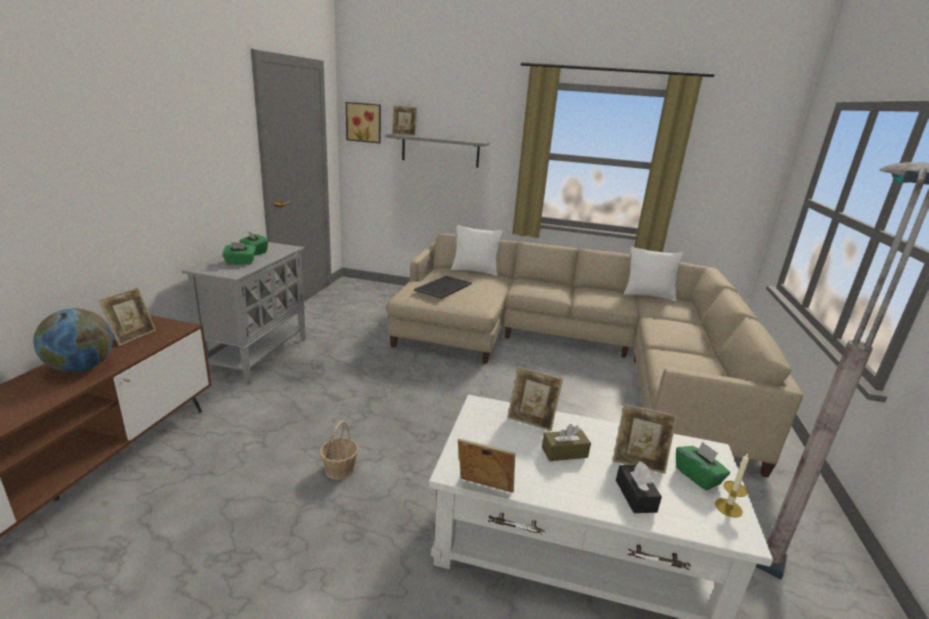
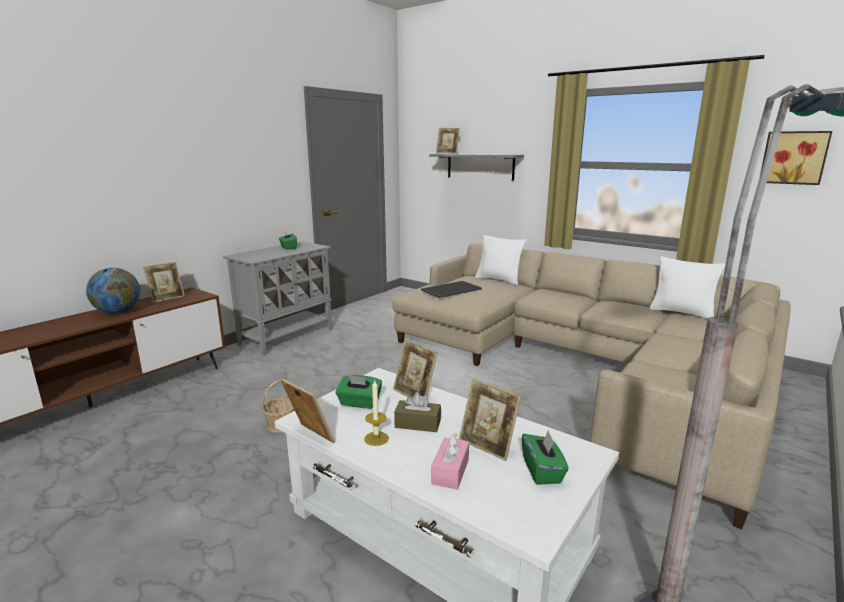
camera: 25 degrees right, 5 degrees down
(240, 262) = (268, 253): green tissue box -> green tissue box (359, 403)
(364, 122) = (418, 146): picture -> picture (794, 157)
(635, 496) = (450, 471): black tissue box -> pink tissue box
(728, 507) = (547, 505): candle -> candle (376, 438)

